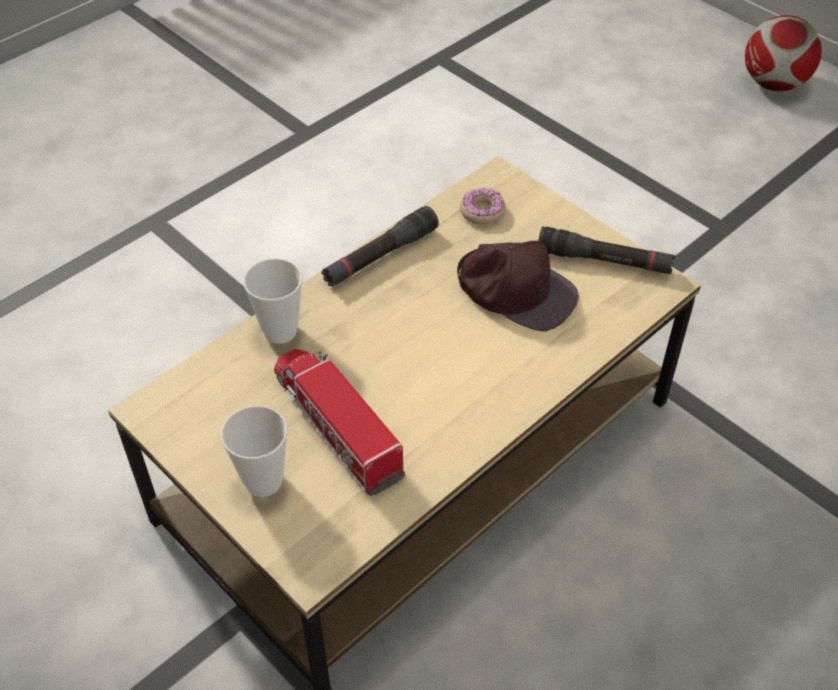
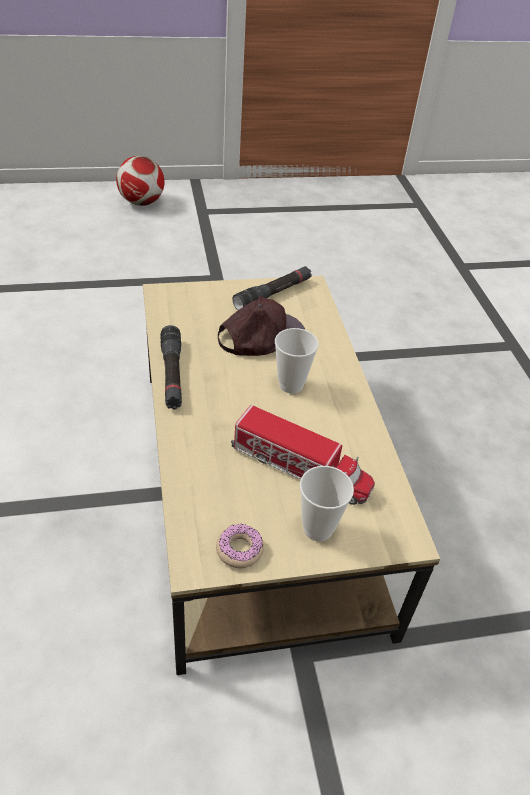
camera: 60 degrees left, 5 degrees down
(280, 331) = (189, 454): cup -> cup (291, 385)
(336, 426) = (300, 468): toy truck -> toy truck turned 150 degrees counterclockwise
(482, 211) = (182, 314): donut -> donut (239, 550)

